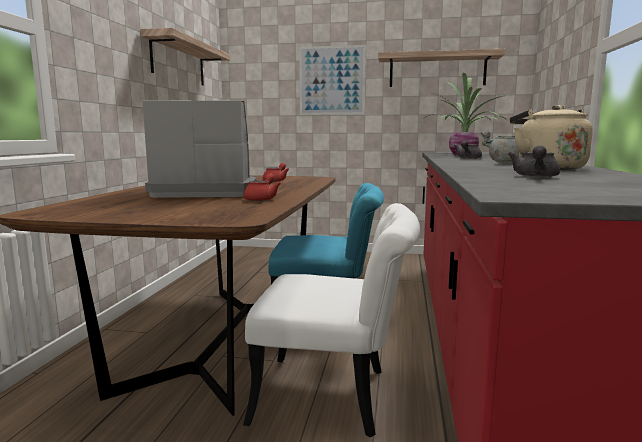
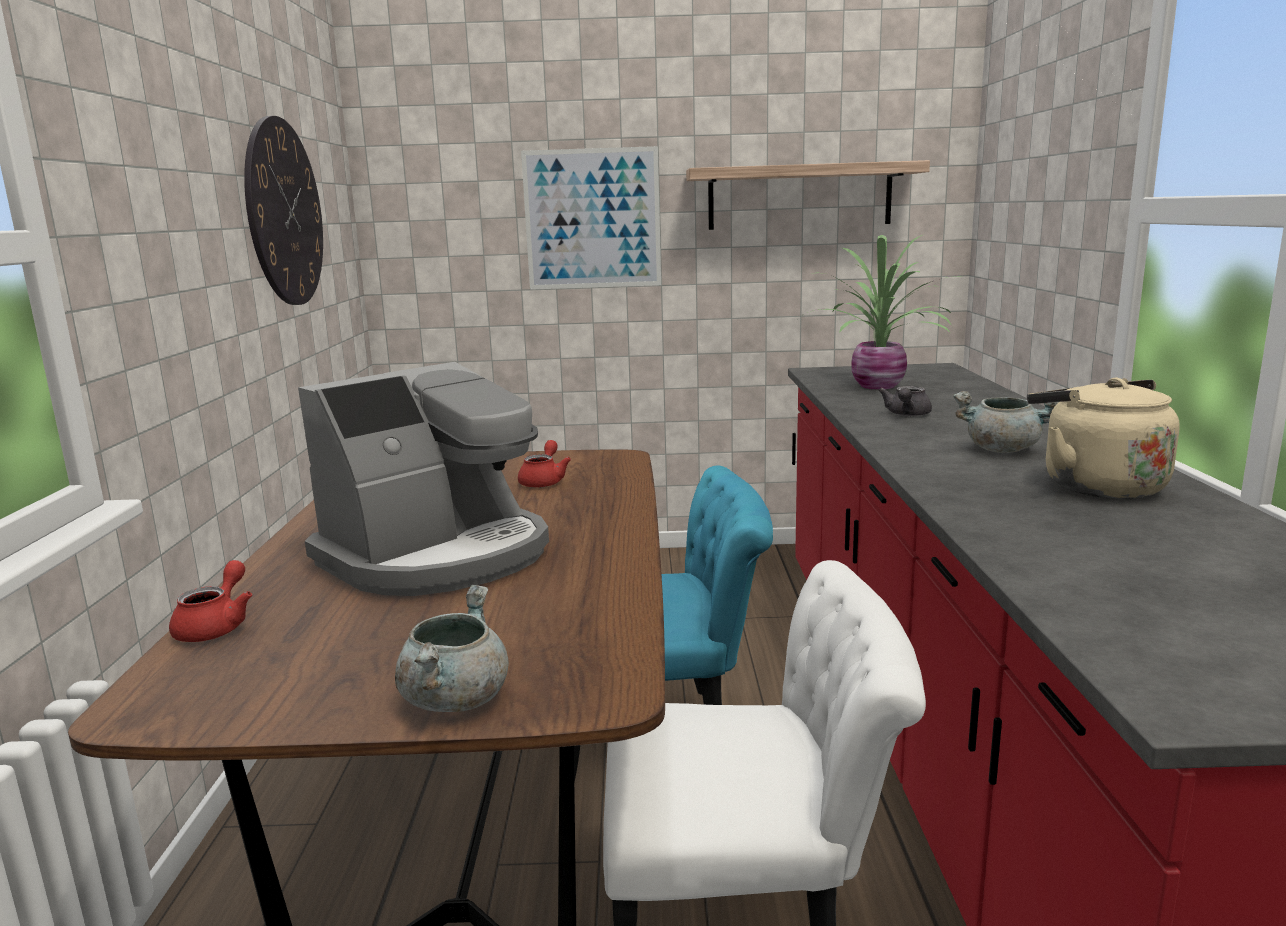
camera: 10 degrees left, 5 degrees up
(169, 217) = (455, 698): none -> grey cooking pot
(178, 62) = (284, 213): shelf -> wall clock
(205, 192) = (439, 555): coffee machine -> coffee machine turned 150 degrees clockwise
(262, 199) = (579, 581): red teapot -> red teapot (217, 626)
(535, 177) = (1123, 556): grey teapot -> none

